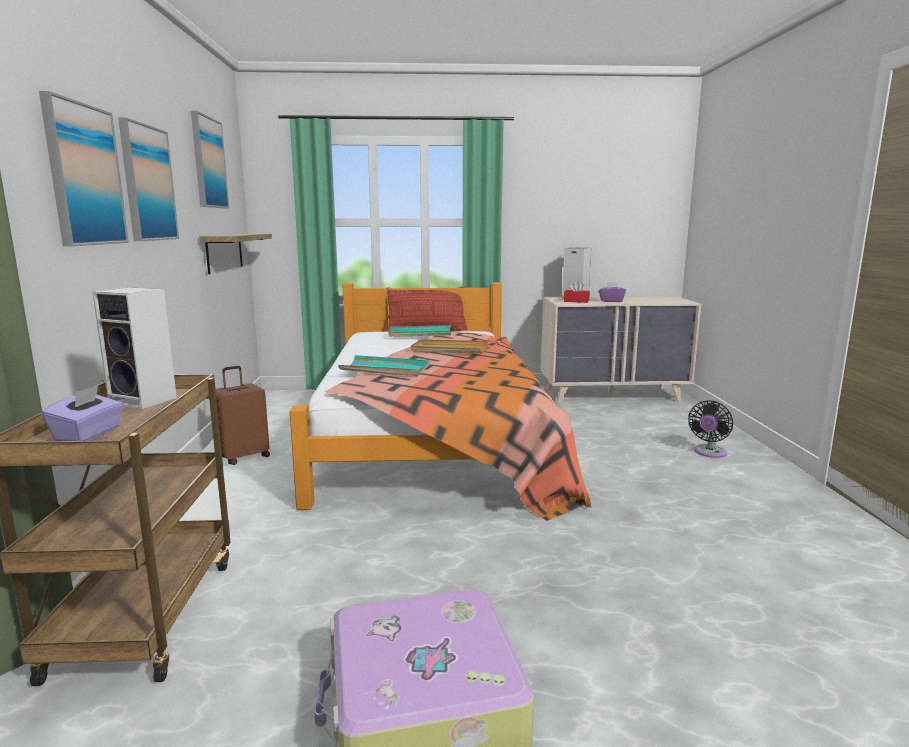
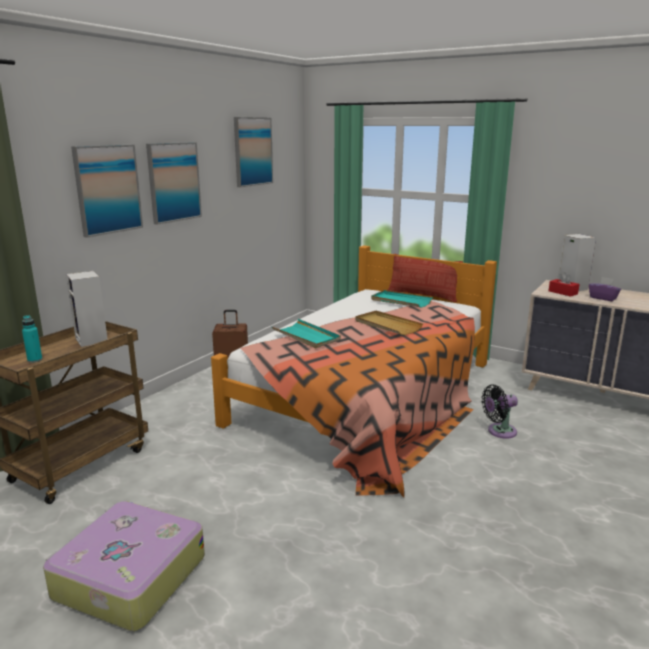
camera: 35 degrees right, 5 degrees up
(89, 435) = (35, 360): purple tissue box -> turquoise bottle
(224, 252) = (266, 217): shelf -> none
(709, 453) = (605, 488): black fan -> black fan (499, 431)

